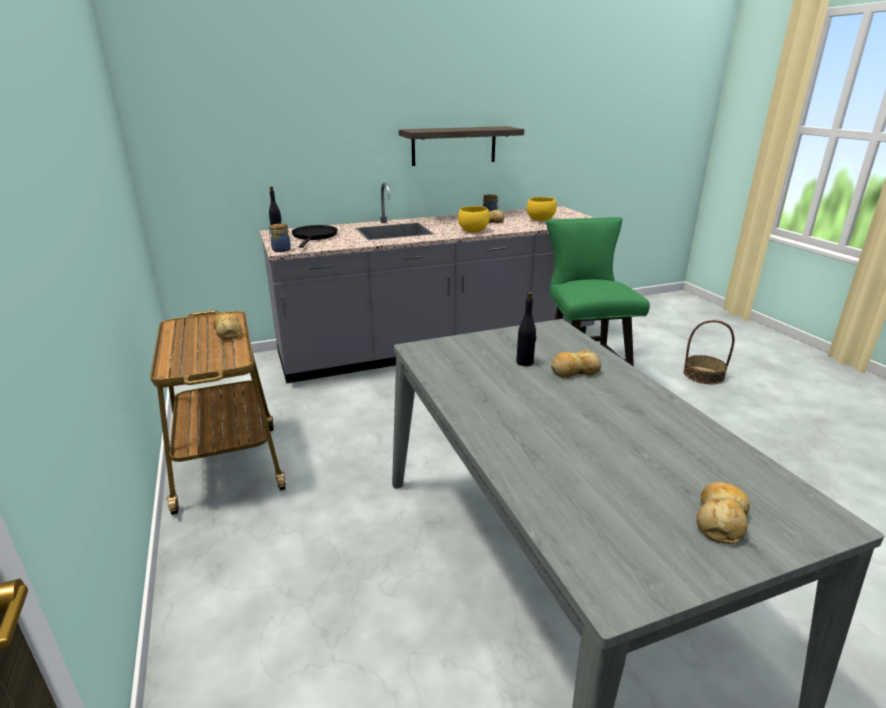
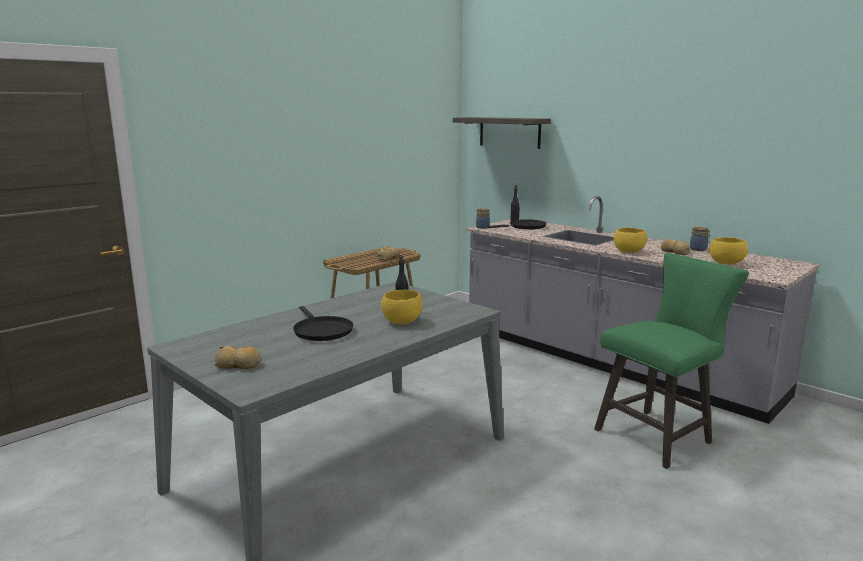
camera: 65 degrees right, 10 degrees down
(454, 145) = (684, 173): shelf -> shelf (509, 132)
(574, 371) = (402, 322): bread -> yellow bowl
(586, 428) = (321, 331): none -> black frying pan
(703, 375) = (789, 517): basket -> none

